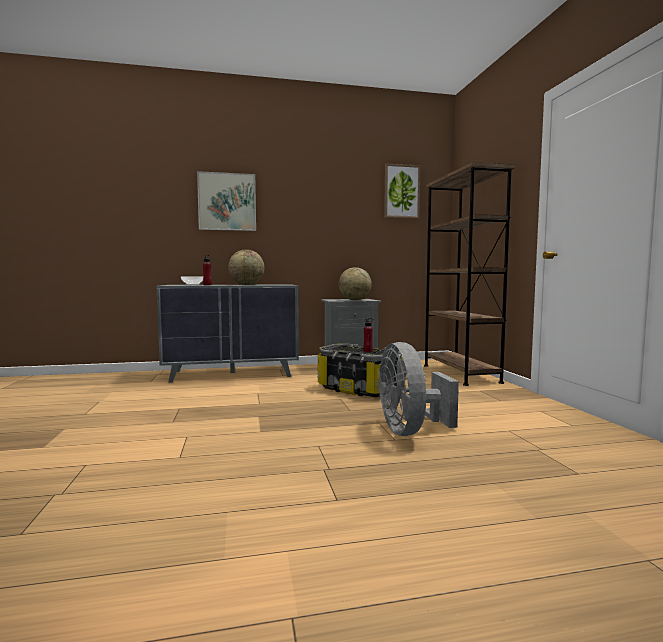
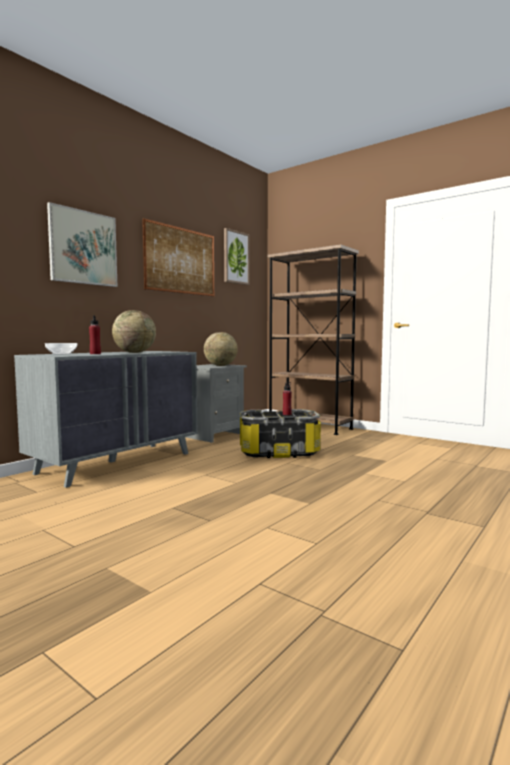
camera: 40 degrees left, 0 degrees up
(328, 202) = (181, 260): none -> picture
(410, 431) = (396, 473): grey fan -> none

